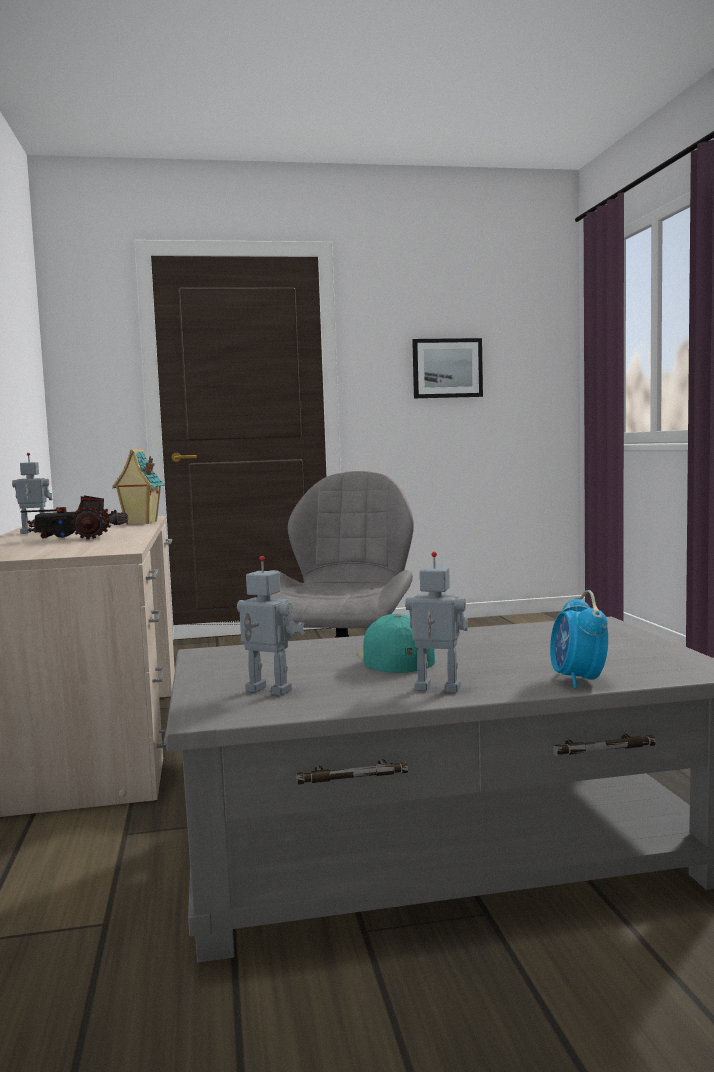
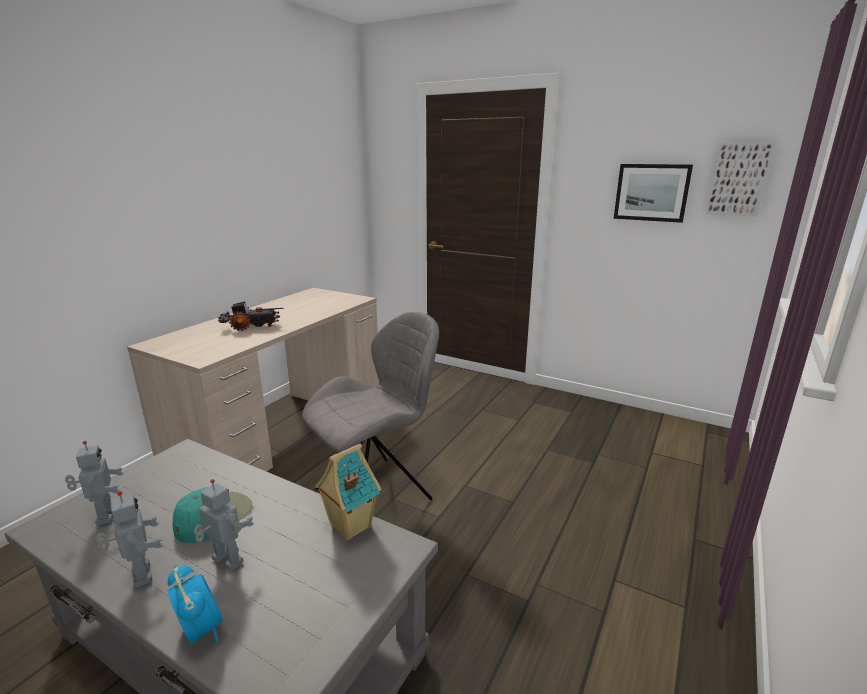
camera: 40 degrees right, 15 degrees up
(34, 532) = (266, 308): toy robot -> toy robot (226, 562)
(78, 538) = (252, 326): toy truck -> toy truck turned 135 degrees clockwise
(140, 523) = (332, 309): toy house -> toy house (349, 527)
(521, 351) = (738, 179): none -> picture
(578, 680) = (201, 629): alarm clock -> alarm clock turned 105 degrees clockwise

